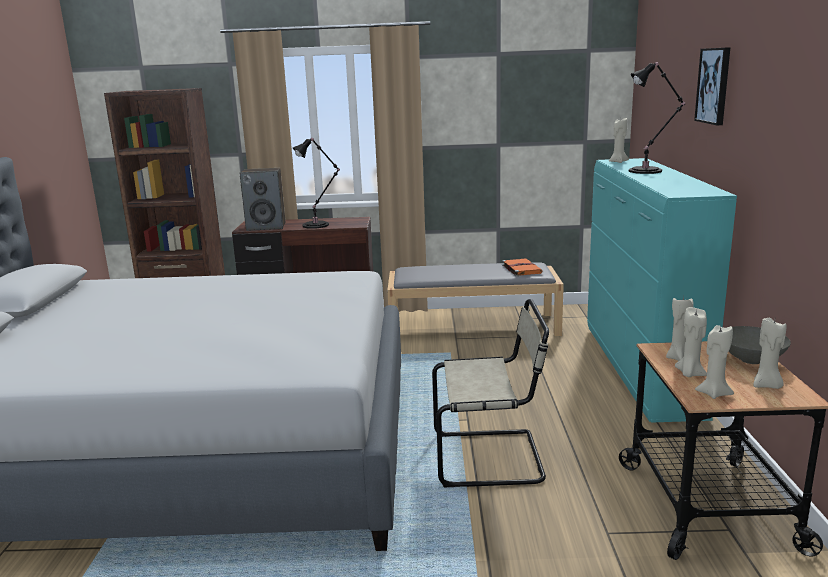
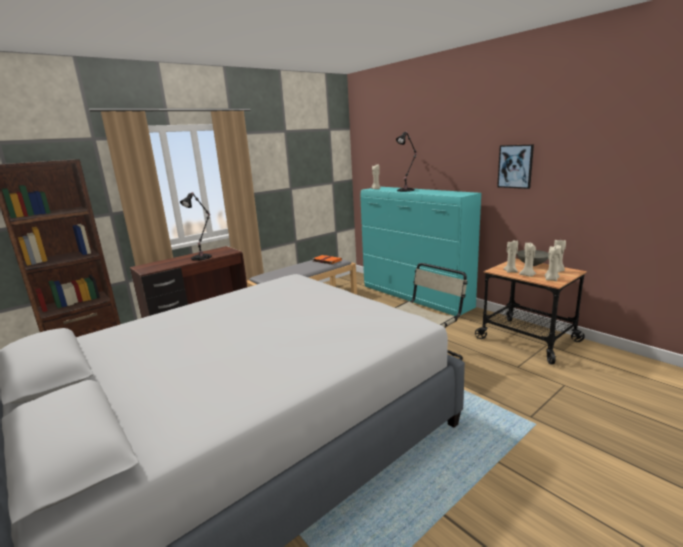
camera: 40 degrees left, 0 degrees up
(266, 227) = (163, 266): speaker -> none
(714, 86) = (443, 141): picture -> picture (515, 166)

